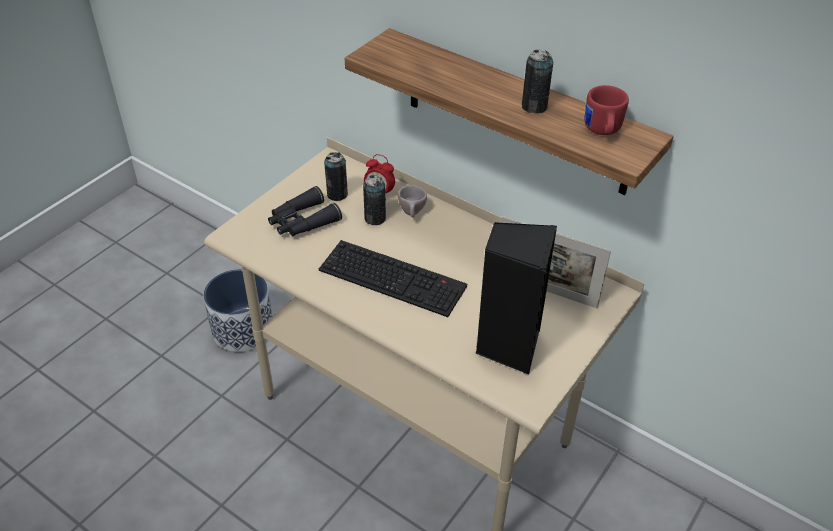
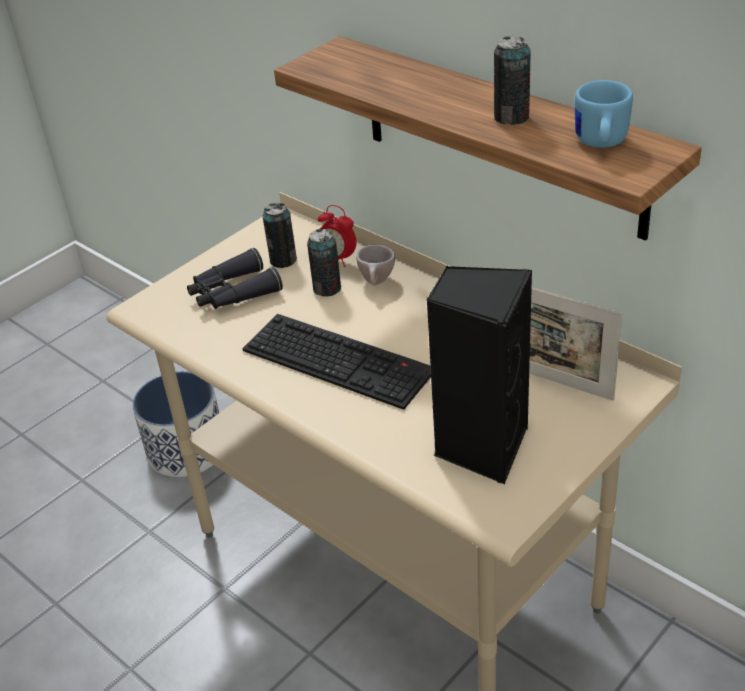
camera: 10 degrees right, 5 degrees down
(602, 131) = (600, 144): red mug -> blue mug

